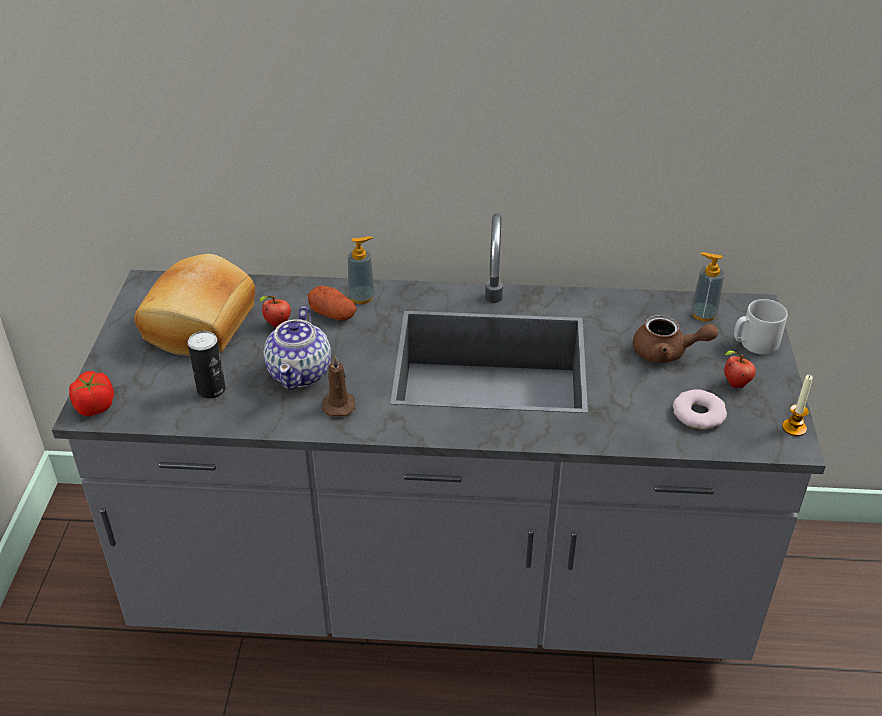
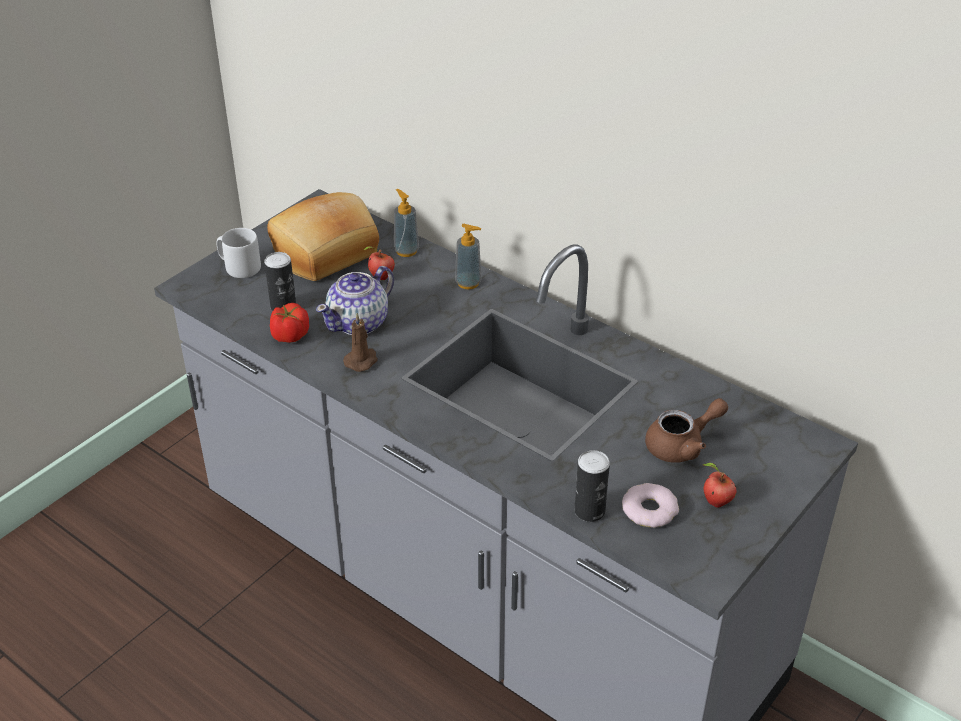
camera: 35 degrees right, 0 degrees up
(95, 406) = (195, 283): tomato -> tomato (290, 335)
(332, 314) = (431, 287): potato -> none
(658, 437) = (589, 511): none -> can
(667, 353) = (682, 445): brown teapot -> brown teapot turned 75 degrees counterclockwise
(703, 314) = (758, 428): soap dispenser -> soap dispenser (406, 251)
(754, 343) = (778, 476): grey mug -> grey mug (239, 267)
(794, 428) = (727, 566): candle -> none

